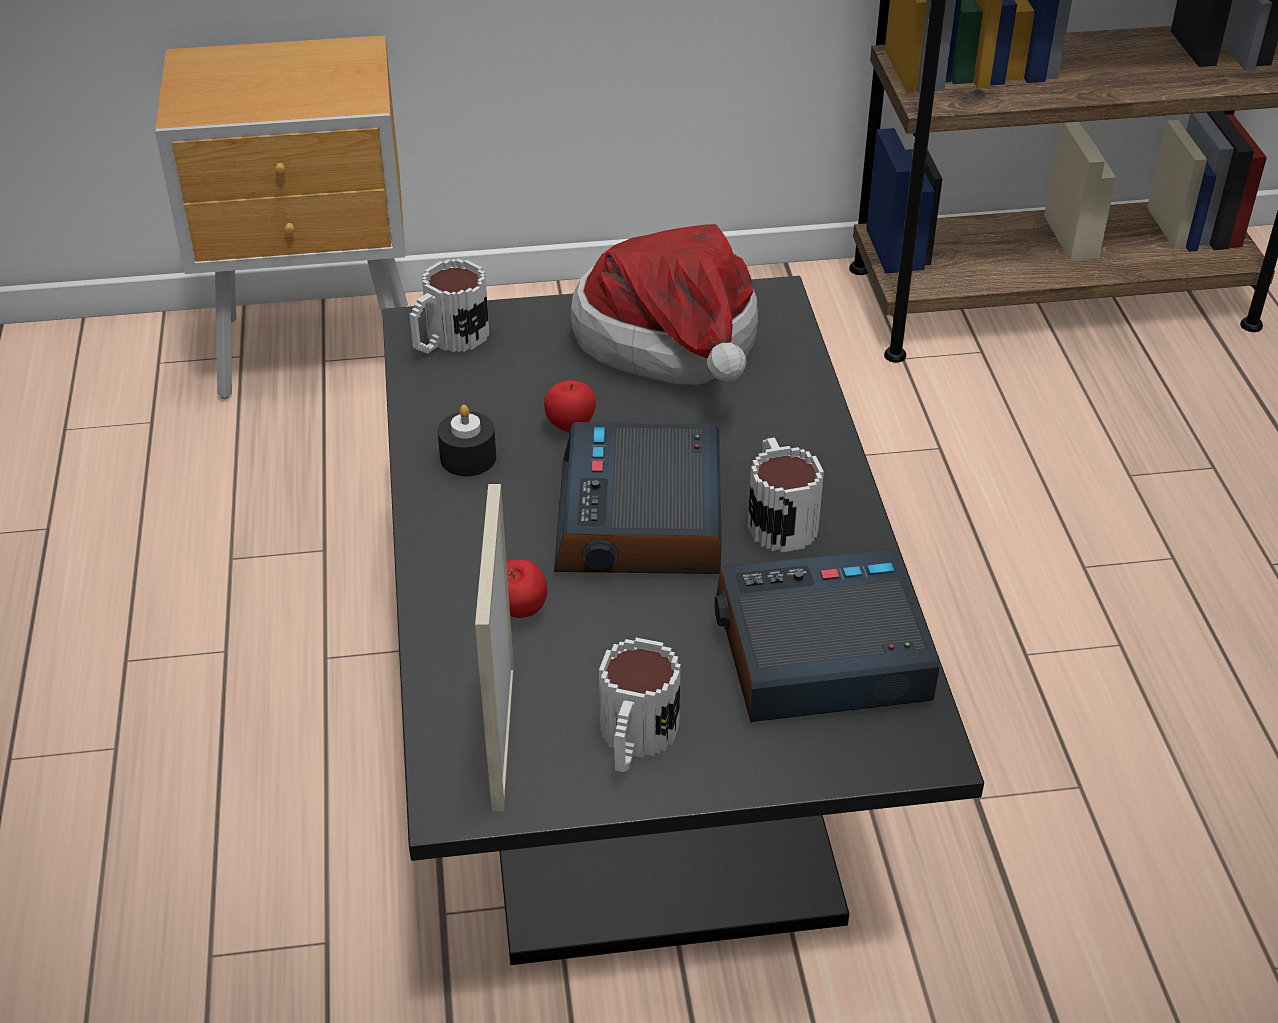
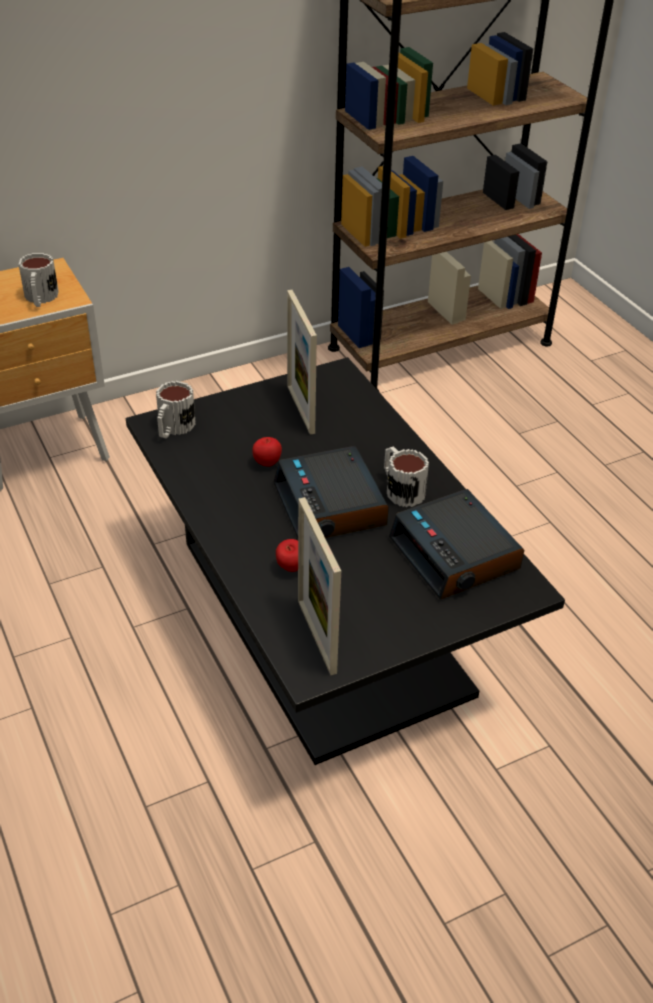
camera: 20 degrees left, 0 degrees up
(468, 458) = (219, 492): black candle -> none
(634, 741) = (385, 621): mug -> mug (40, 298)
(673, 348) = (300, 409): hat -> picture frame
(819, 654) = (456, 554): alarm clock -> alarm clock turned 90 degrees counterclockwise

